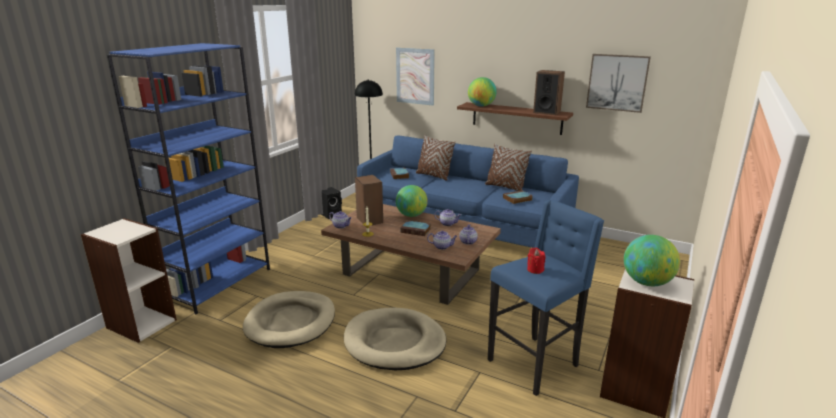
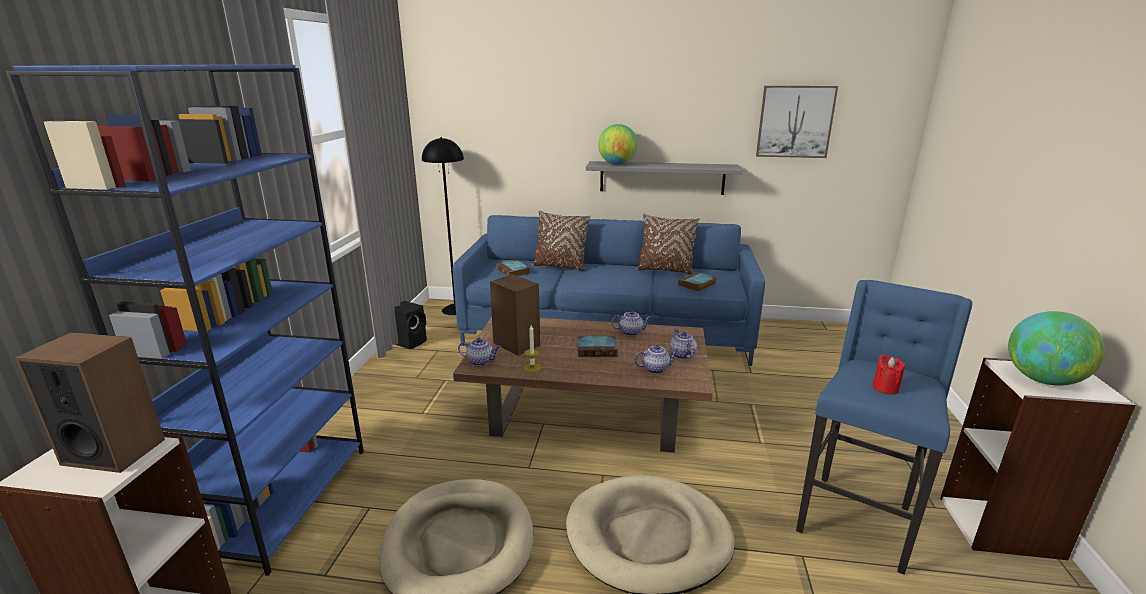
camera: 20 degrees left, 0 degrees up
(411, 215) = (570, 327): globe -> none
(415, 76) = (510, 129): picture -> none
(516, 118) = (661, 177): brown shelf -> grey shelf
(546, 112) = (709, 166): speaker -> speaker (114, 451)

